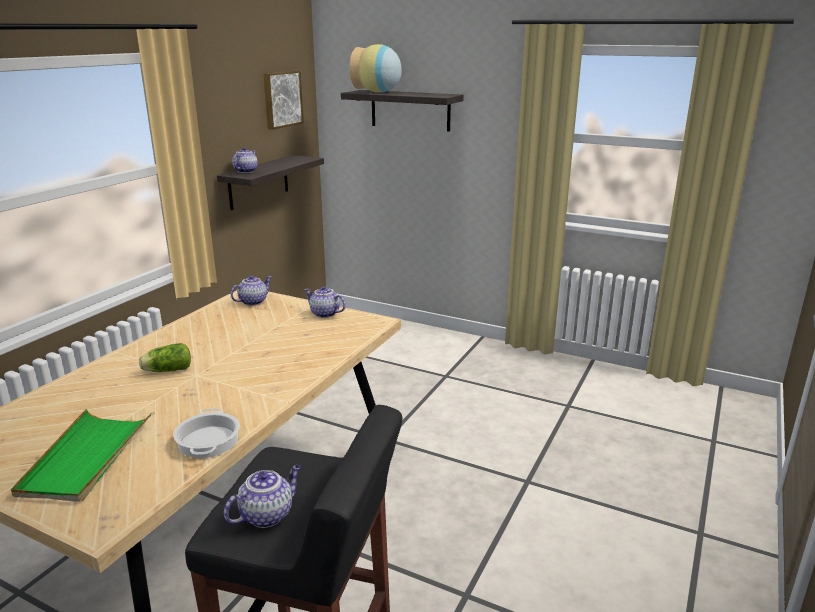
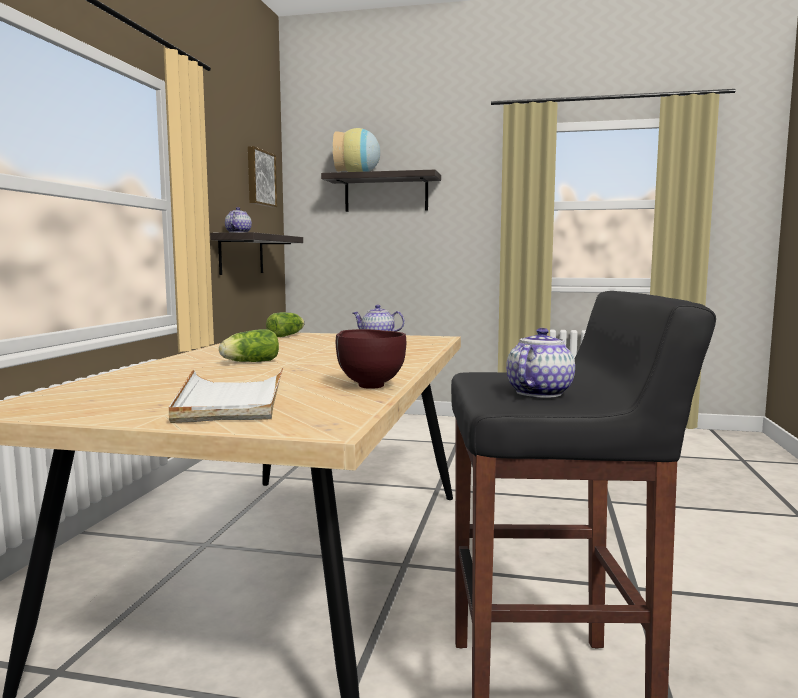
camera: 15 degrees left, 15 degrees down
(86, 458) = (231, 400): green tray -> white tray
(207, 441) = (369, 385): cooking pot -> brown bowl
(253, 301) = (287, 335): teapot -> lettuce

